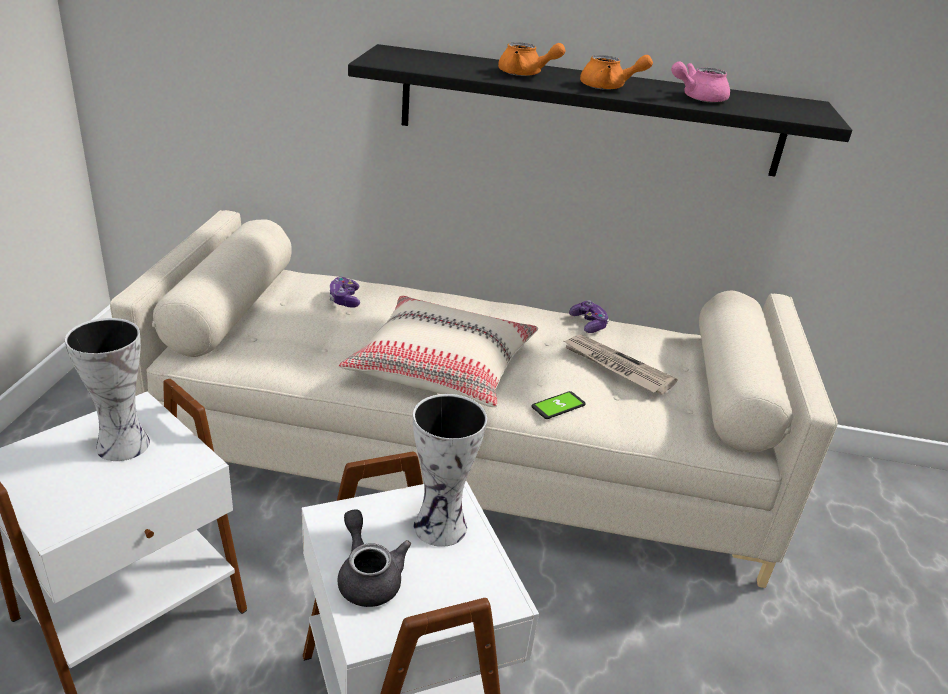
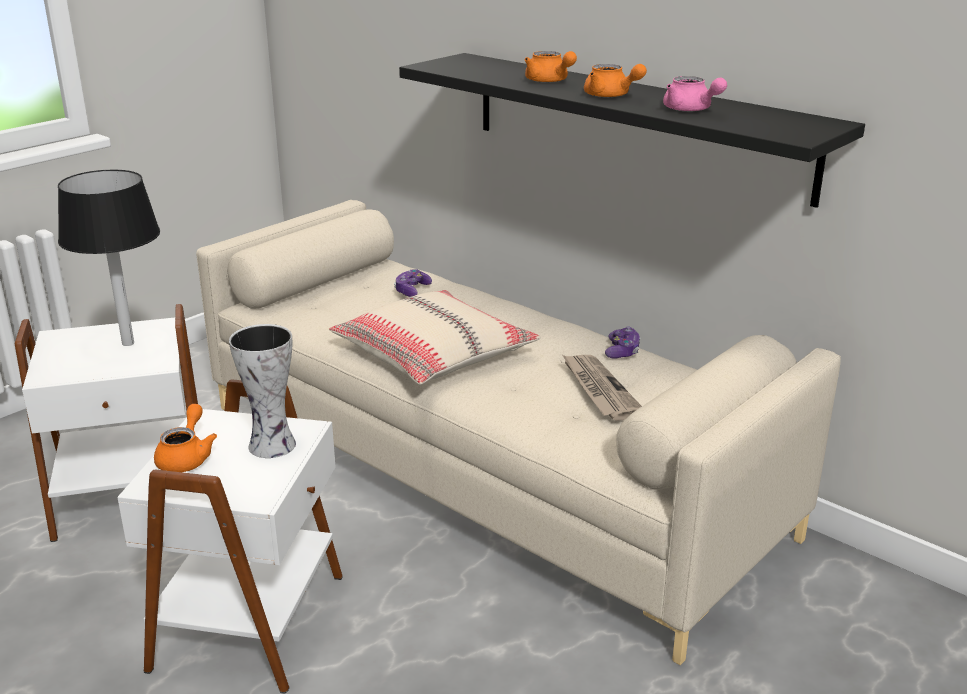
camera: 35 degrees right, 5 degrees down
(121, 444) = (128, 343): vase -> black table lamp
(368, 577) = (187, 457): grey teapot -> orange teapot
(558, 406) = (500, 405): phone -> none
(697, 98) = (691, 110): pink teapot -> pink teapot turned 135 degrees counterclockwise

